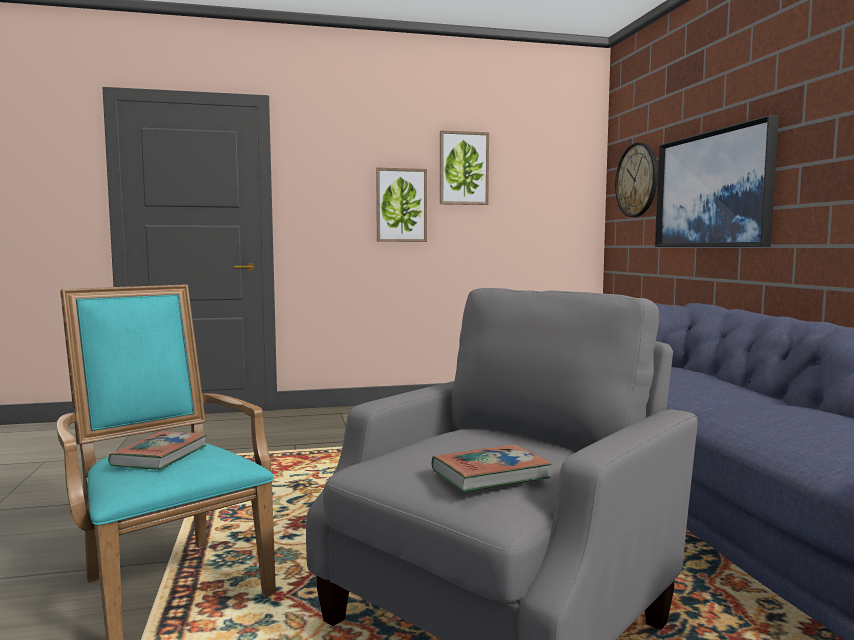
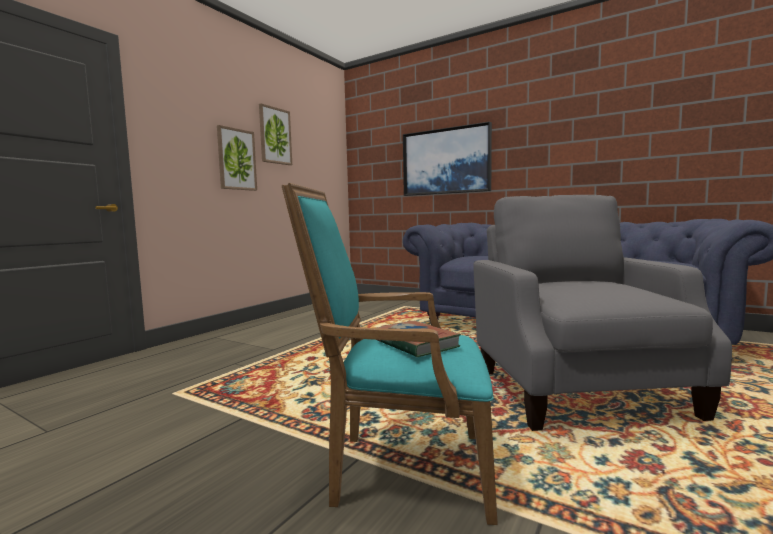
camera: 45 degrees left, 0 degrees up
(490, 475) = (634, 290): book -> none
(637, 180) = (379, 156): wall clock -> none

